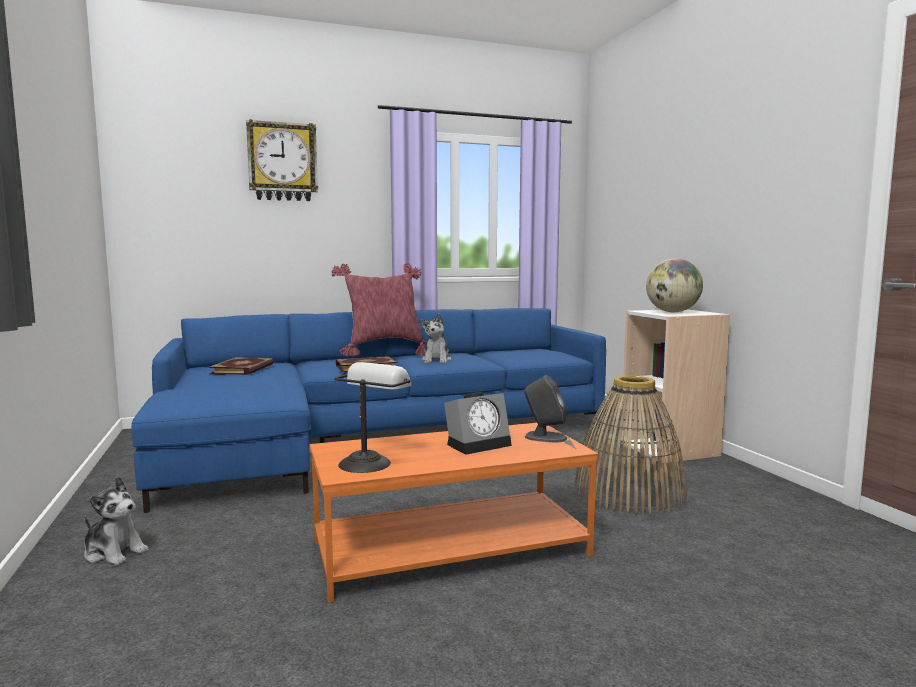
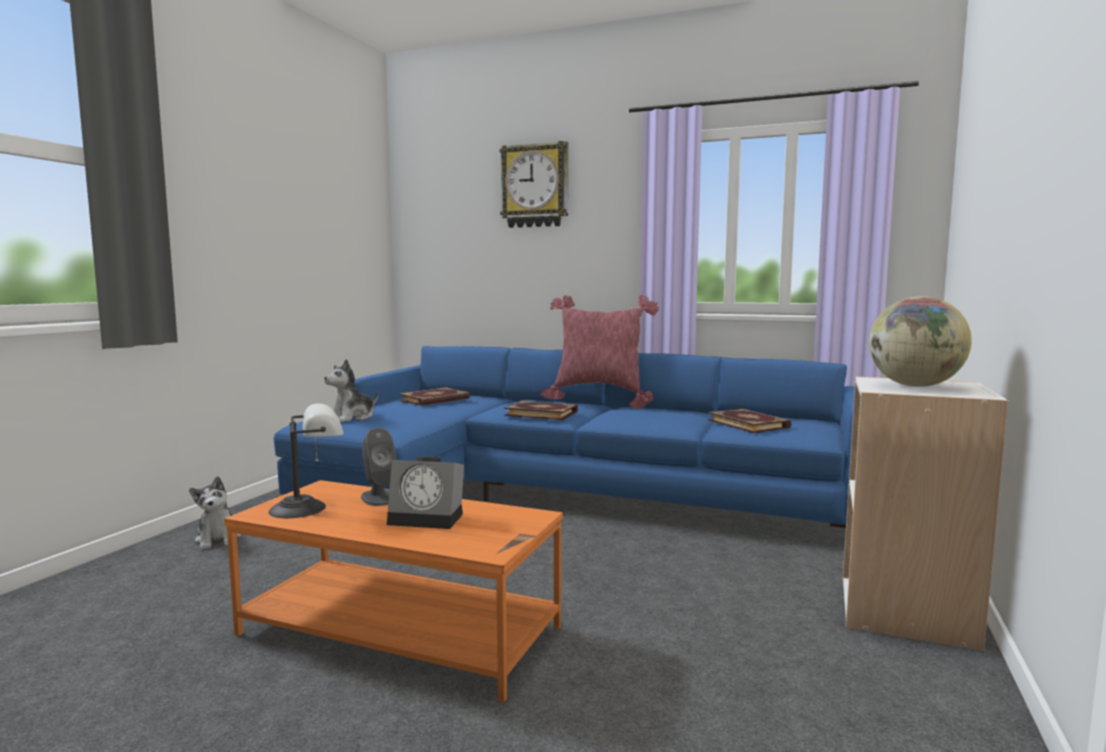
camera: 40 degrees right, 0 degrees up
(436, 360) = (632, 417): plush toy -> plush toy (352, 417)
(517, 355) = (749, 424): none -> book
(545, 437) = (507, 530): grey speaker -> grey speaker (379, 498)
(629, 492) = (712, 647): basket -> none

